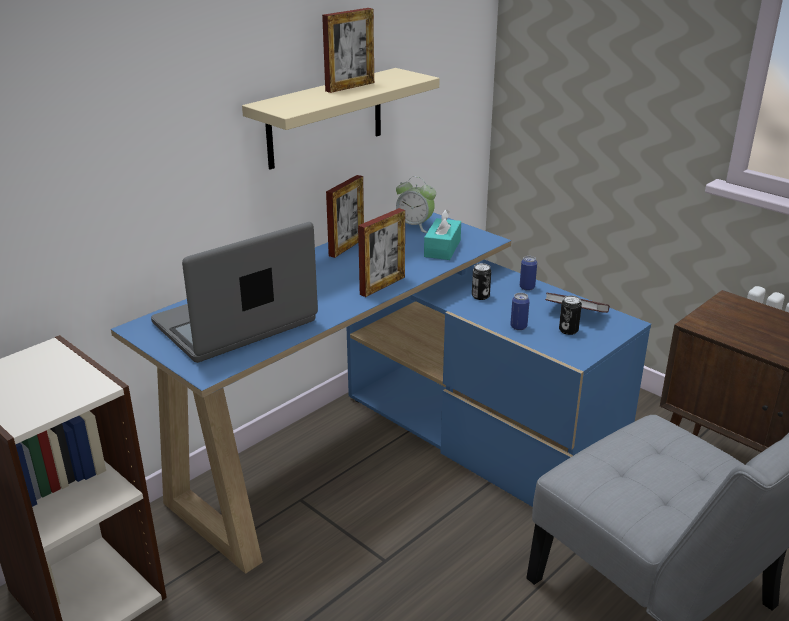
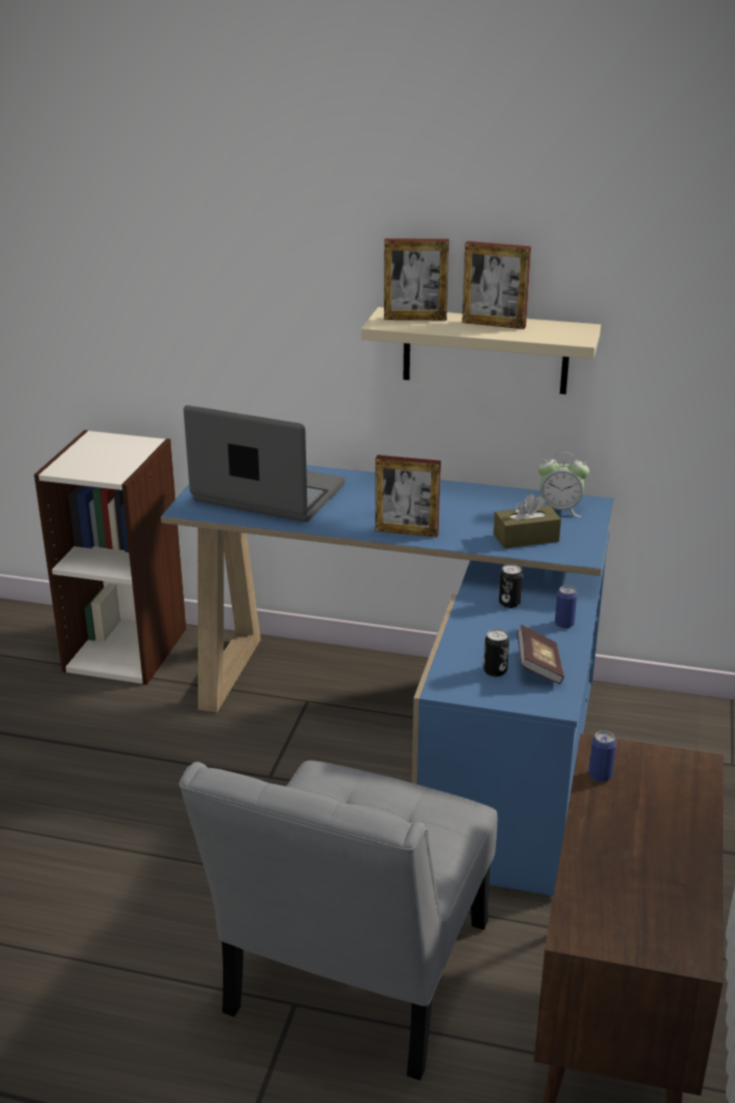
camera: 60 degrees right, 0 degrees up
(346, 247) = (465, 493): picture frame -> picture frame (415, 318)
(415, 226) = (560, 510): alarm clock -> alarm clock turned 75 degrees counterclockwise
(442, 248) = (526, 538): turquoise tissue box -> brown tissue box
(518, 327) = (469, 640): can -> can (600, 776)

